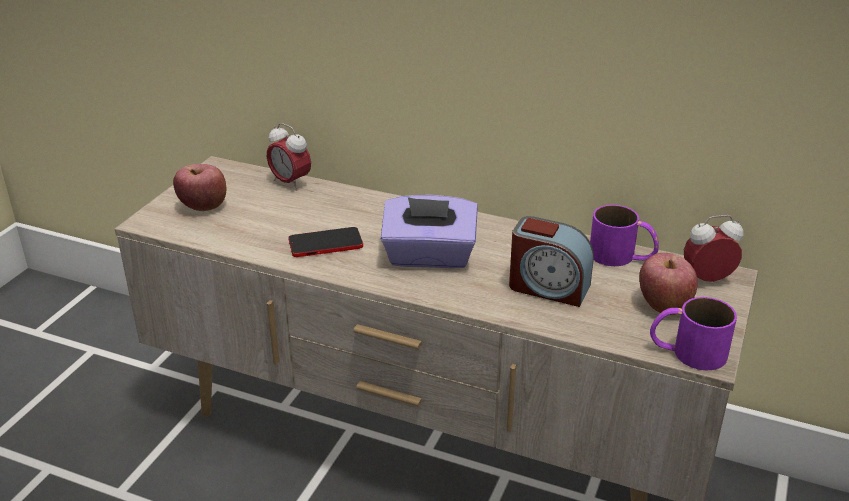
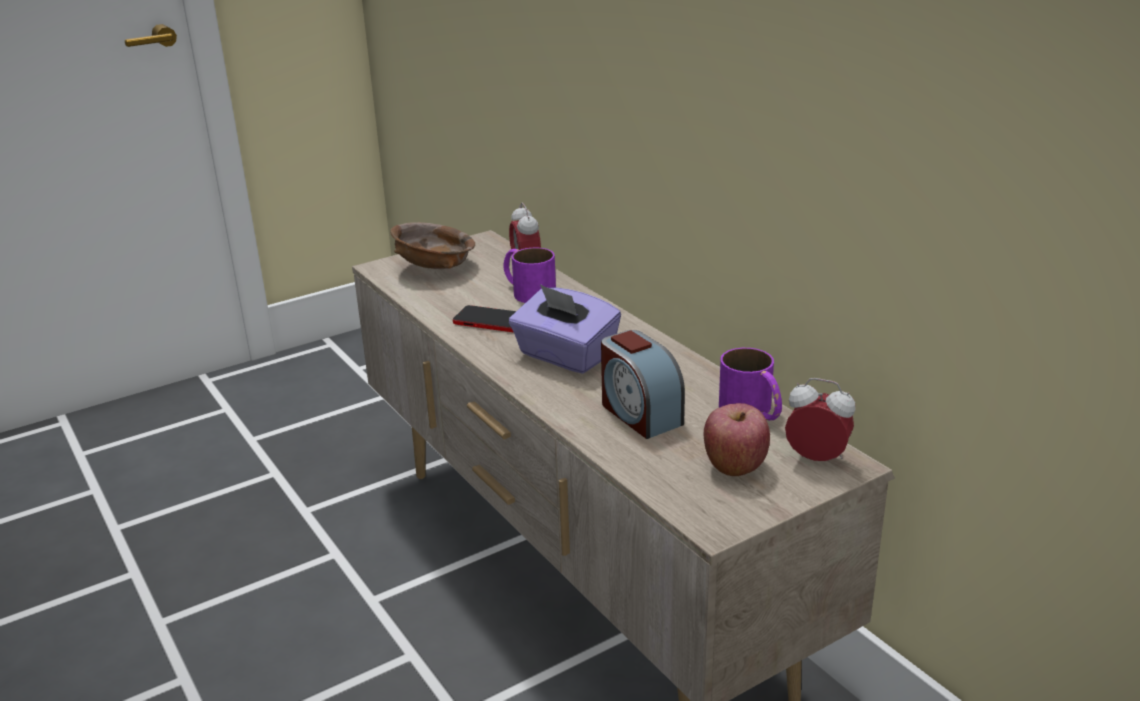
camera: 35 degrees right, 5 degrees down
(203, 206) = (434, 267): apple -> brown bowl
(686, 352) = (699, 512): purple mug -> purple mug (527, 291)

